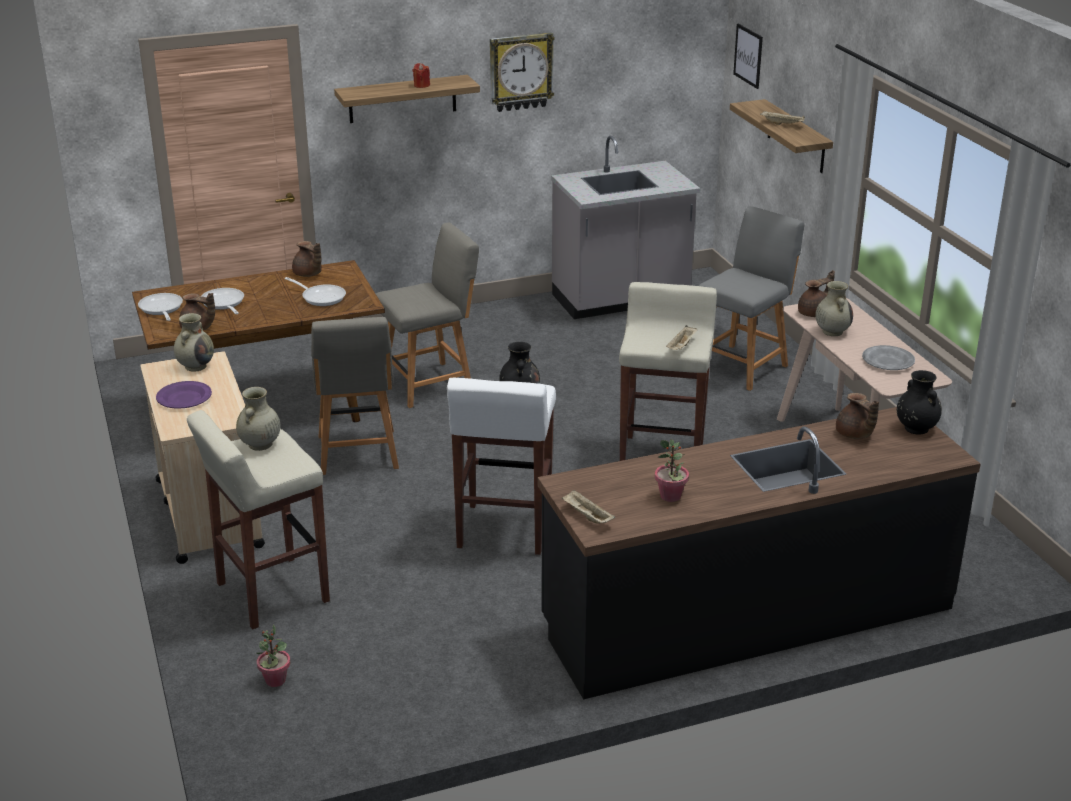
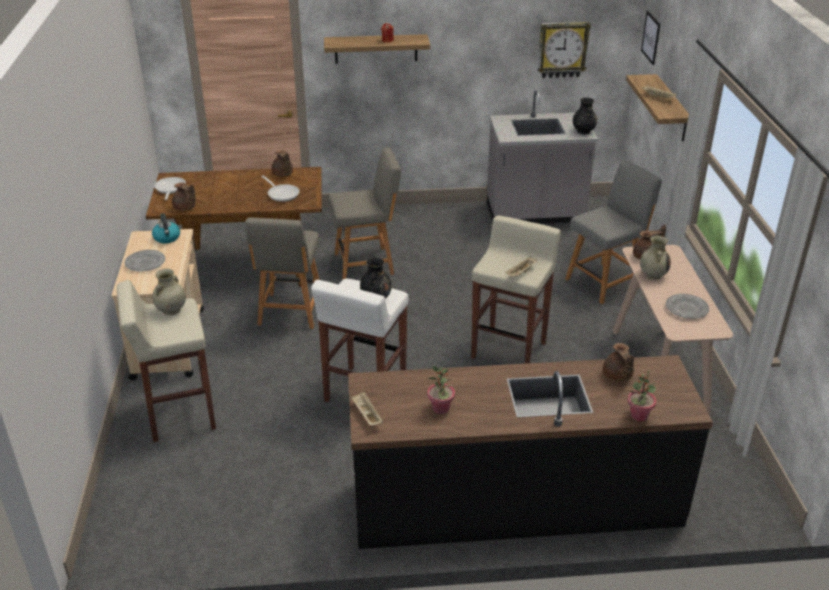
camera: 15 degrees right, 5 degrees up
(184, 398) = (145, 263): purple plate -> grey plate
(196, 366) = (167, 238): beige vase -> kettle
(223, 304) = (213, 190): frying pan -> none
(275, 680) = (149, 487): potted plant -> potted plant (638, 415)
(520, 71) = (469, 35): wall clock -> wall clock (562, 49)
(915, 428) = (672, 378): black vase -> black vase (583, 131)

